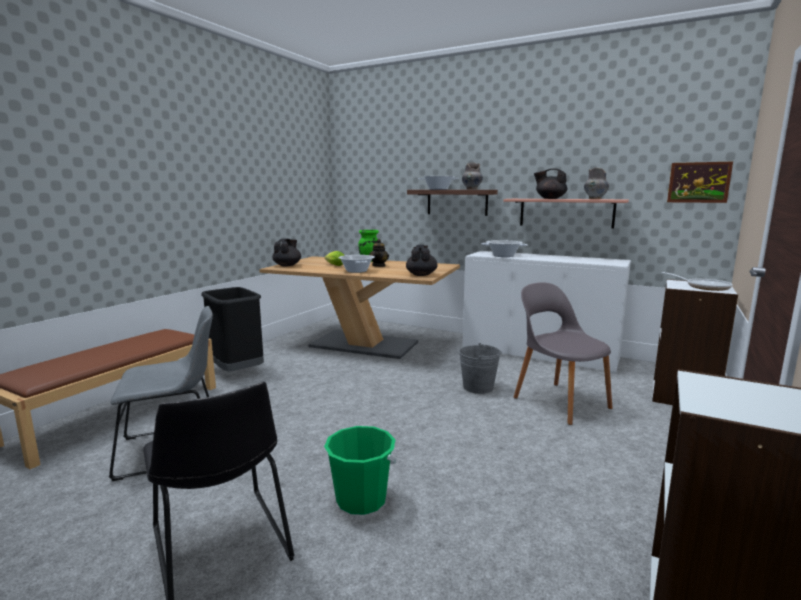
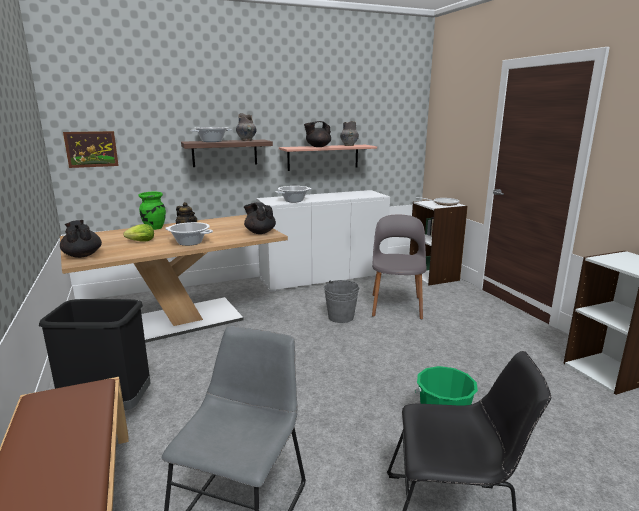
camera: 50 degrees left, 5 degrees up
(559, 401) = (396, 305): grey chair -> grey chair turned 90 degrees clockwise
(698, 182) = (404, 131): picture -> picture (91, 149)

